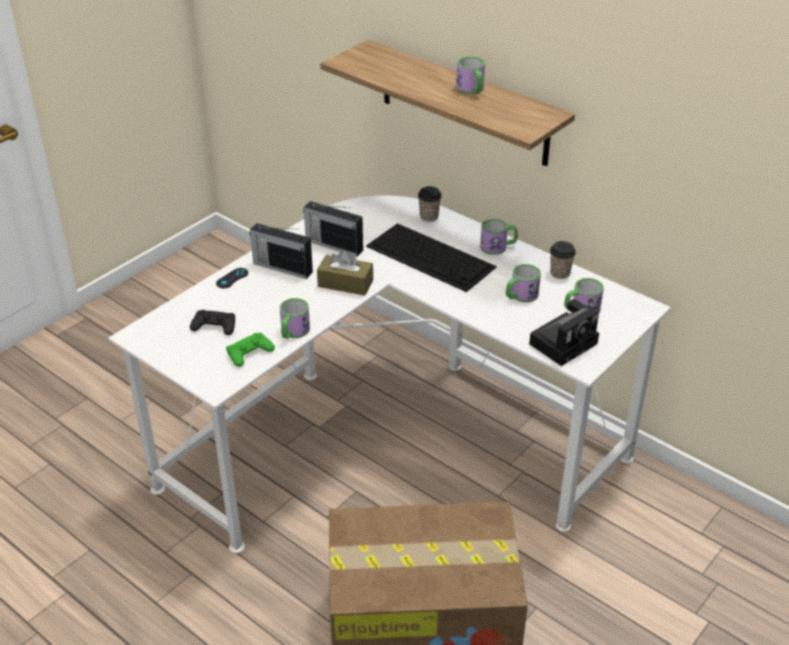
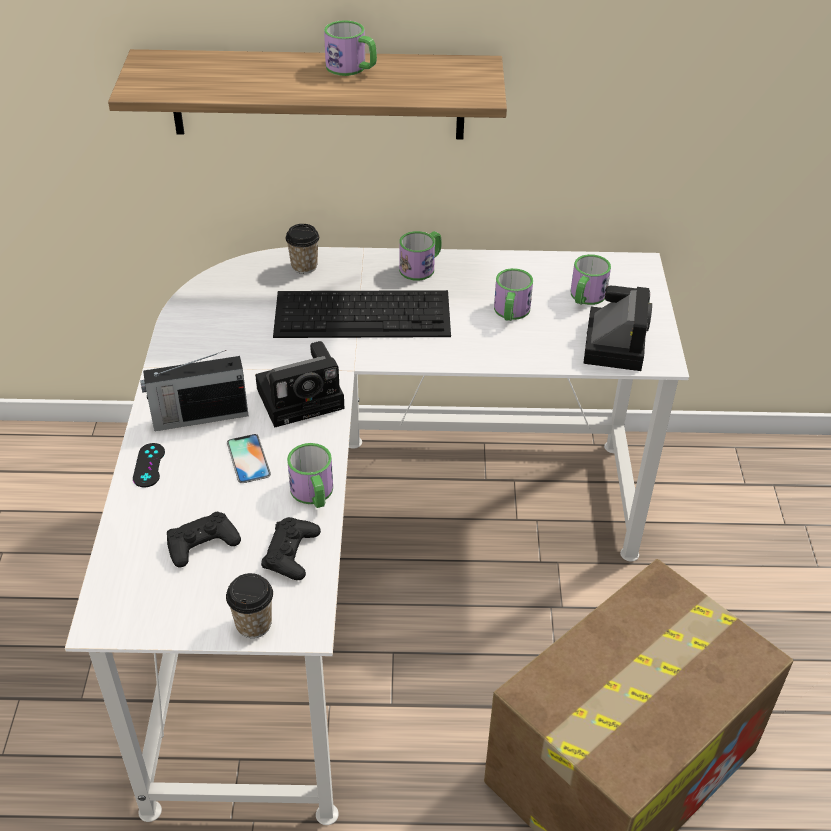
camera: 40 degrees left, 5 degrees up
(249, 353) = (291, 553): green game controller -> black game controller
(282, 299) = (248, 459): none -> phone
(333, 245) = (230, 355): radio -> none
(345, 283) = (303, 397): brown tissue box -> camera
(560, 273) = (518, 267): cup -> cup (253, 624)

